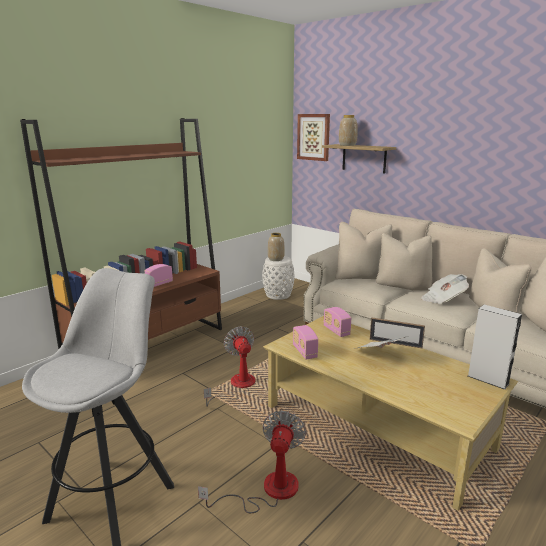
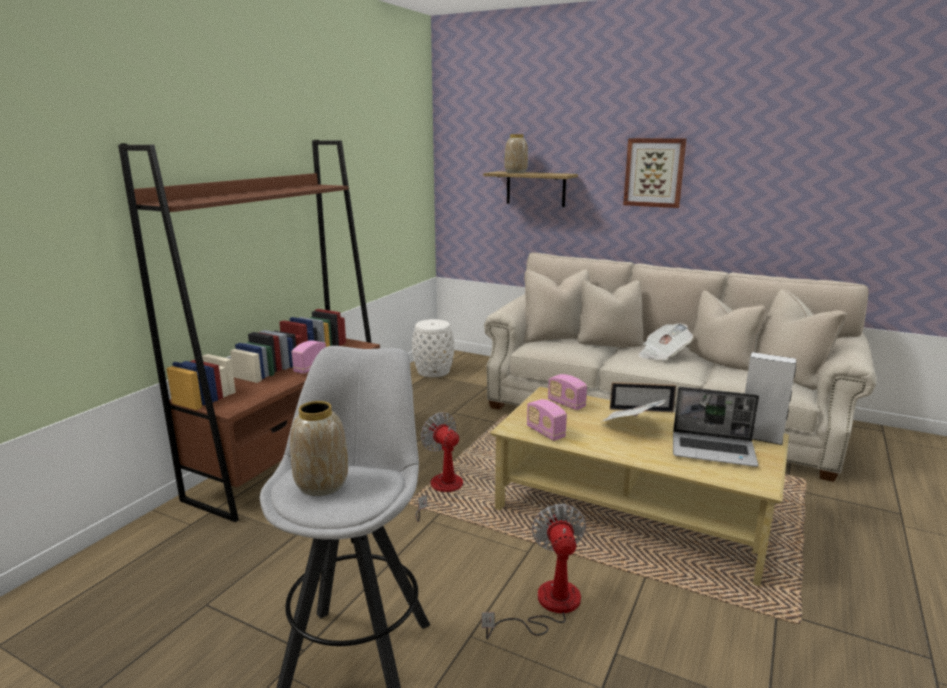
camera: 15 degrees left, 0 degrees up
(276, 259) = (430, 324): vase -> vase (322, 484)
(314, 137) = (464, 162): picture -> picture (654, 172)
(437, 386) = (714, 450): none -> laptop

